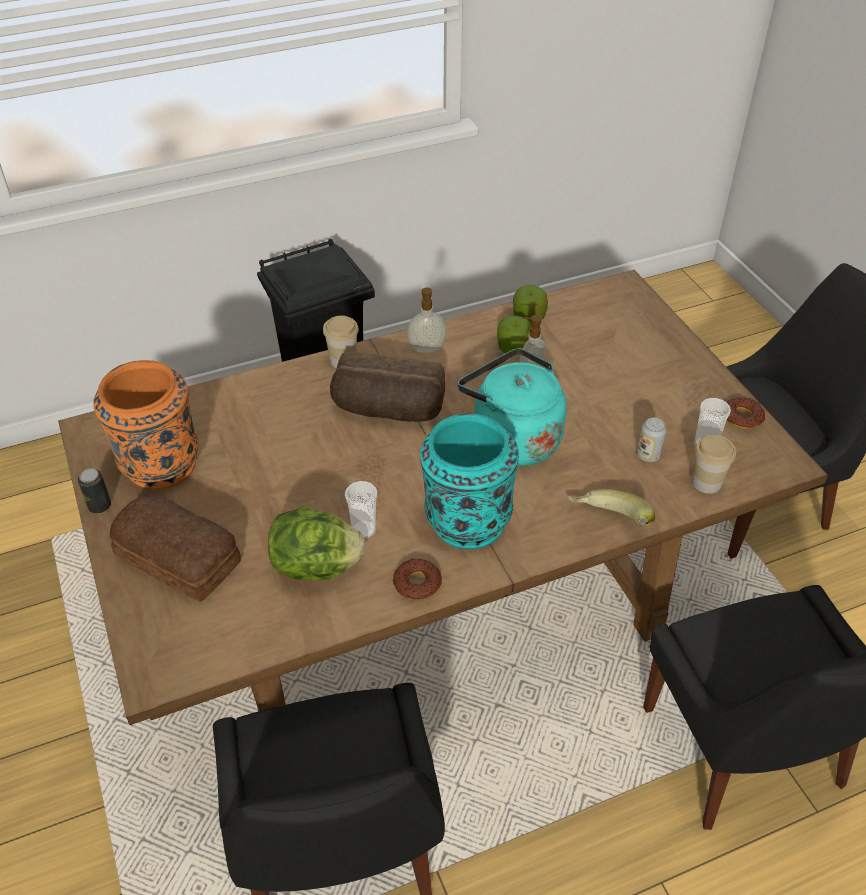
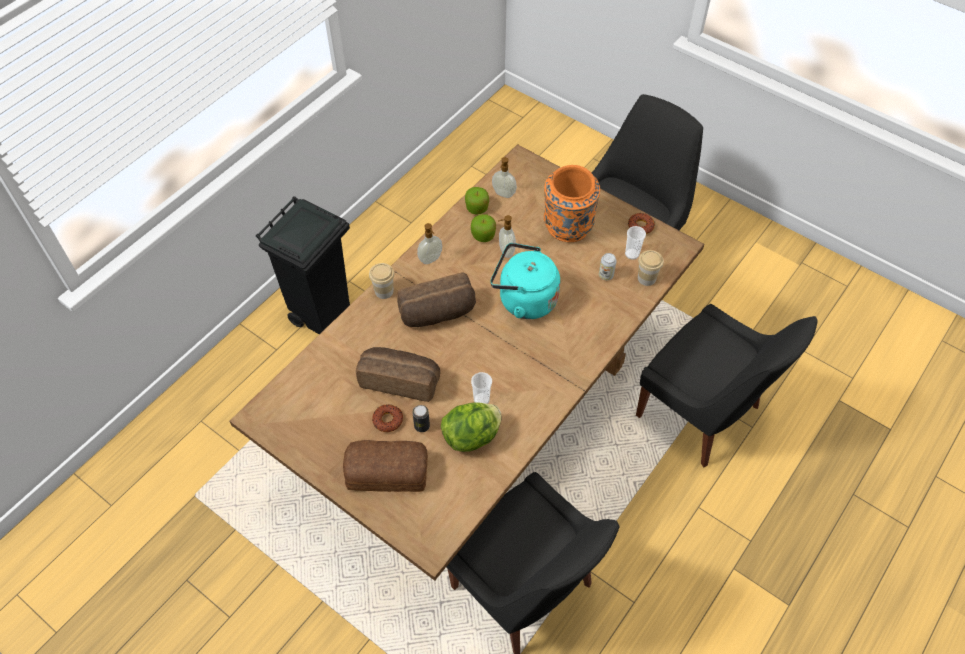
camera: 30 degrees left, 10 degrees up
(99, 506) = (309, 464): can -> can (422, 426)
(159, 465) = (325, 419): orange vase -> orange vase (567, 227)
(282, 462) = (400, 380): none -> bread
(417, 583) = (534, 417): donut -> donut (388, 420)
(466, 521) = (535, 366): turquoise vase -> none
(574, 314) = (503, 194): none -> soap dispenser
(607, 523) = (611, 329): banana -> none

